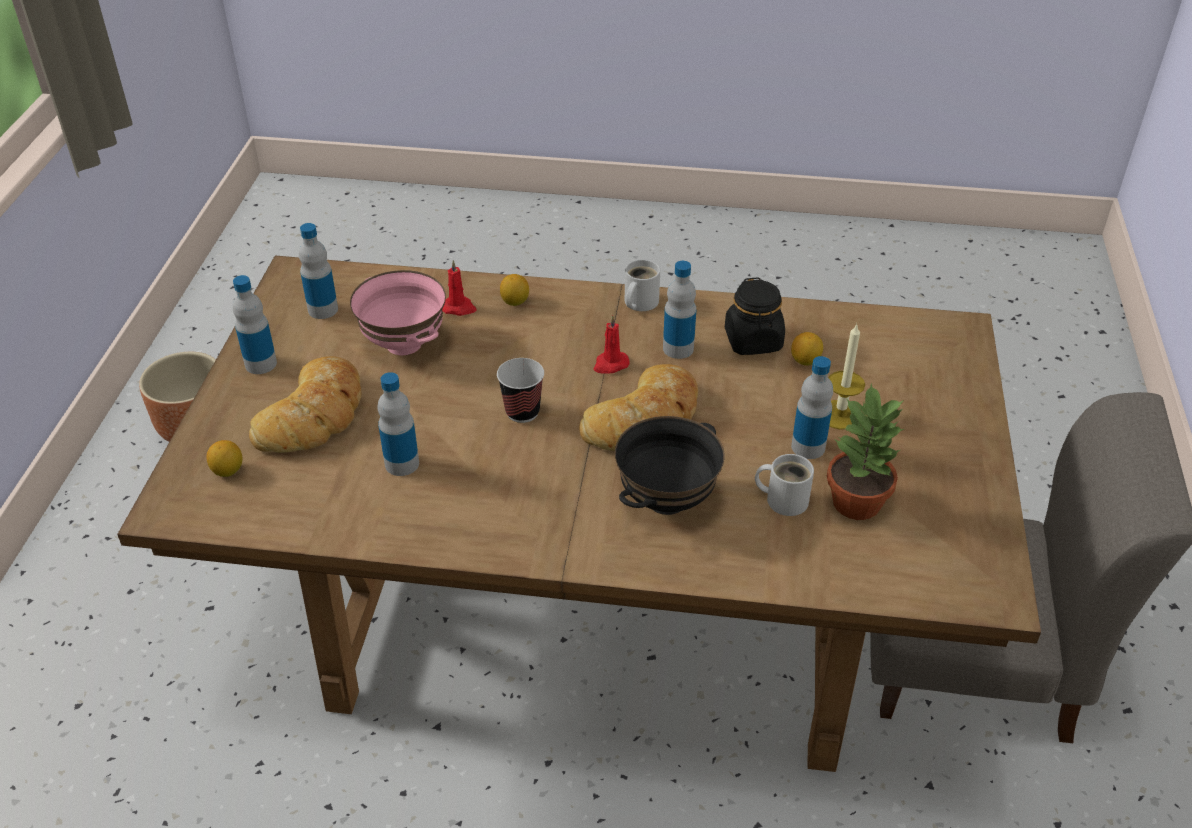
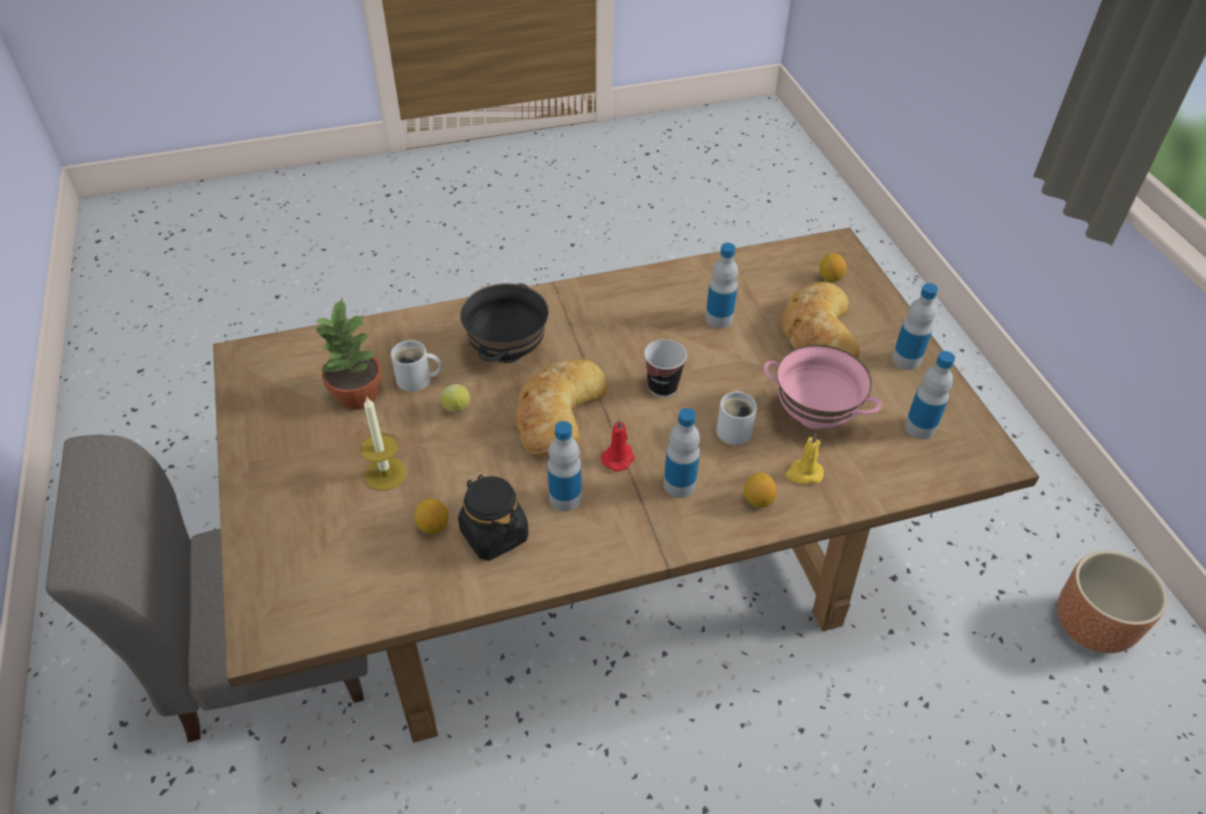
camera: 155 degrees right, 5 degrees up
(459, 308) = (803, 473): red candle -> yellow candle
(638, 302) = (635, 545): white mug -> white mug (735, 429)
(749, 453) = (457, 410): none -> lemon
(808, 447) = (408, 431): bottle -> bottle (679, 485)

